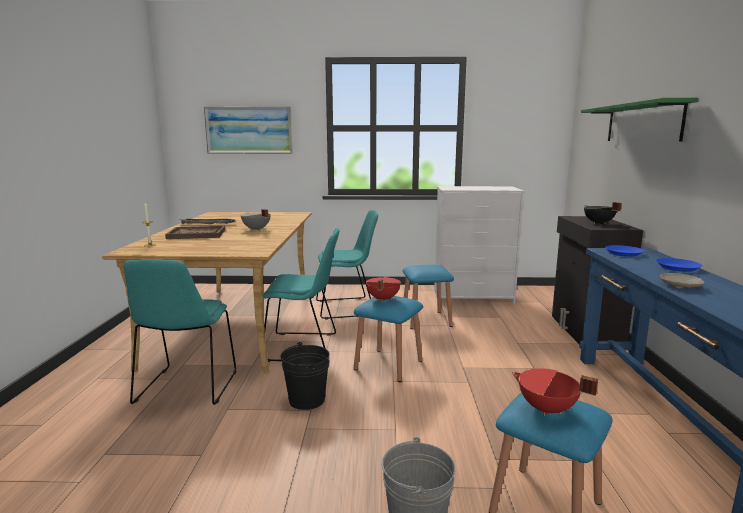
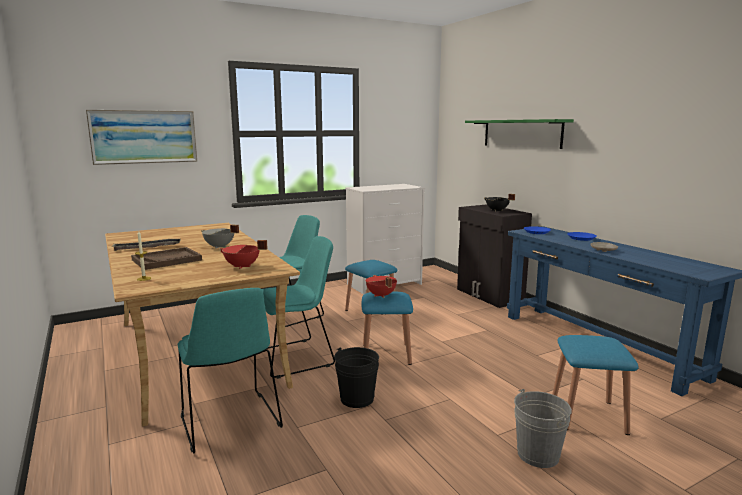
camera: 30 degrees left, 0 degrees up
(547, 410) = (595, 345): red cooking pot -> red cooking pot (242, 267)

